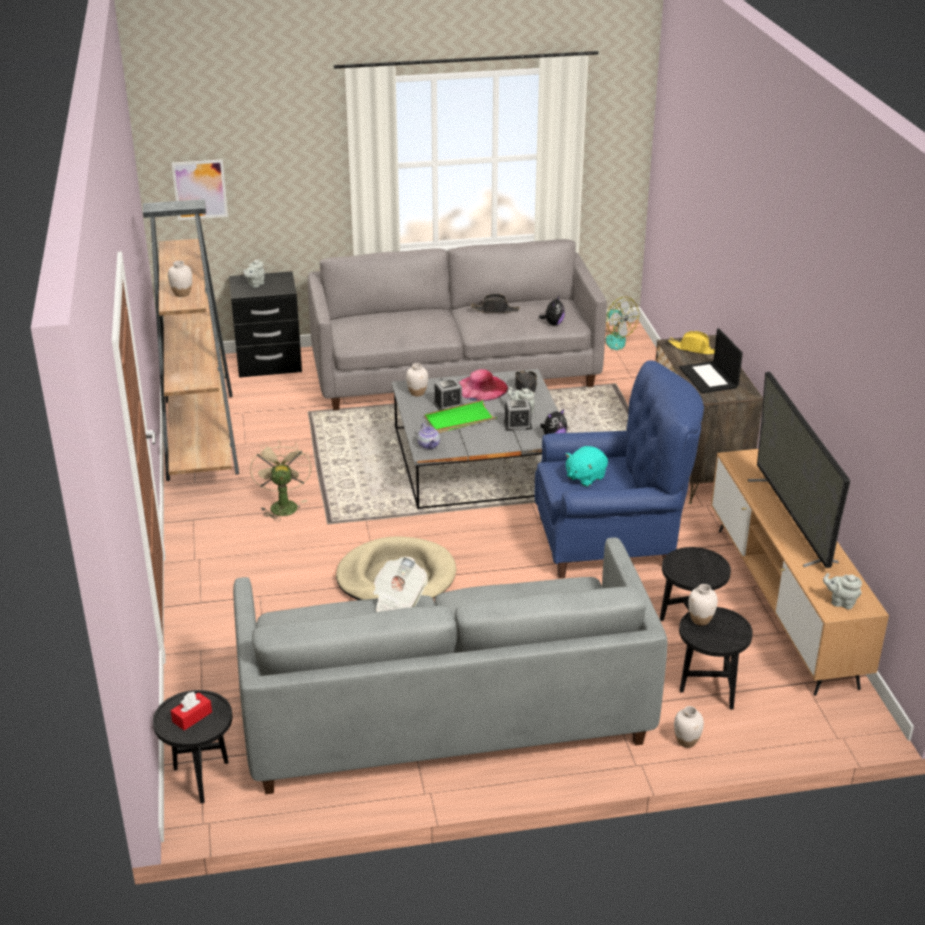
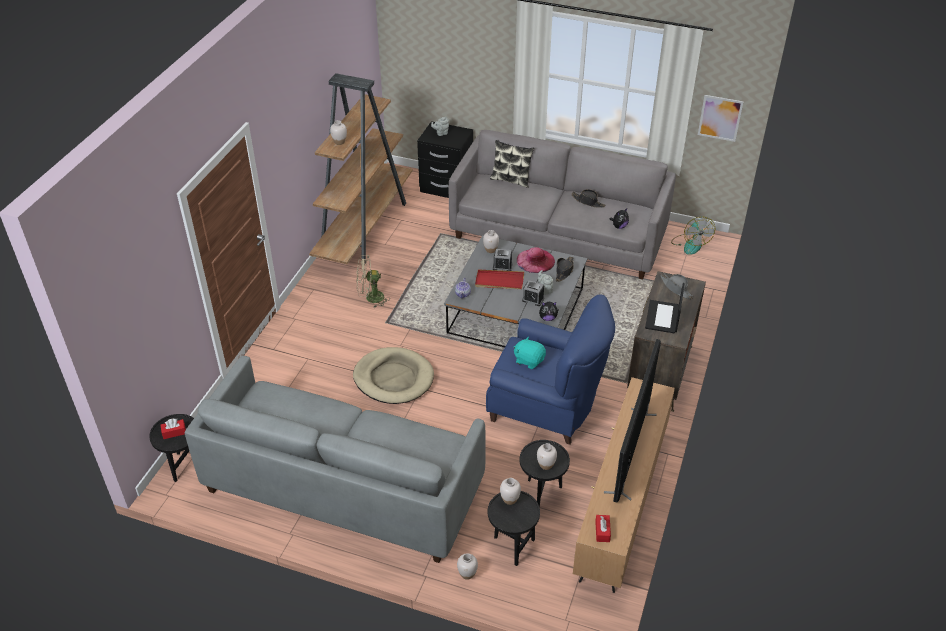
camera: 30 degrees right, 10 degrees up
(200, 189) = (417, 59): picture -> picture (720, 118)
(282, 505) = (370, 298): beige fan -> beige fan turned 120 degrees counterclockwise
(381, 313) = (511, 180): none -> pillow
(398, 599) = (334, 404): newspaper -> none
(459, 420) = (499, 281): green tray -> red tray
(585, 477) = (529, 360): turquoise plush toy -> turquoise plush toy turned 45 degrees clockwise
(694, 349) = (676, 288): yellow hat -> grey hat
(704, 572) = (546, 465): none -> white vase
(841, 602) = (602, 531): grey teapot -> red tissue box

